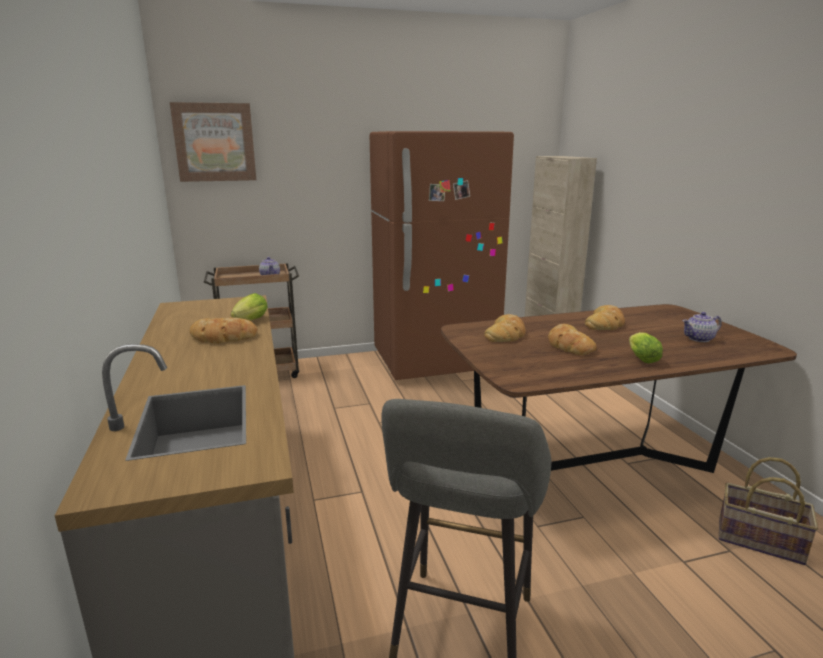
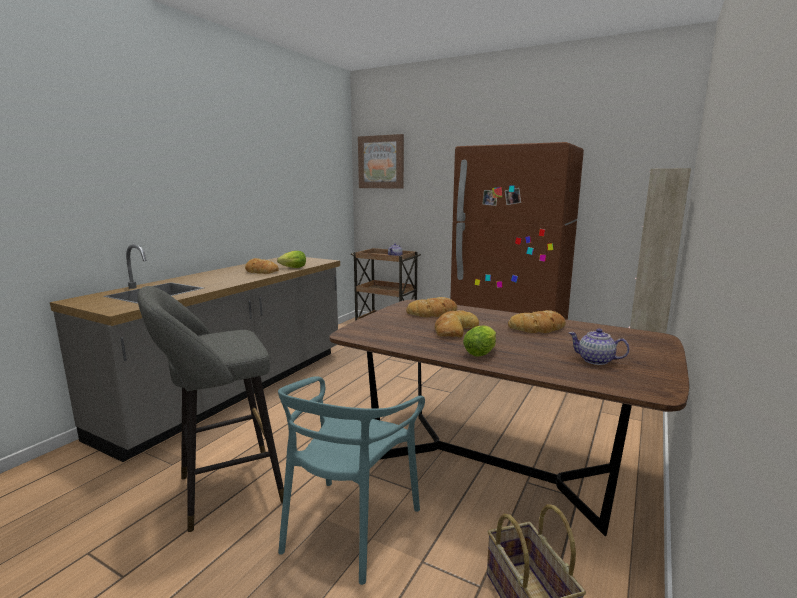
camera: 45 degrees right, 5 degrees down
(607, 576) = (349, 526): none -> turquoise chair

